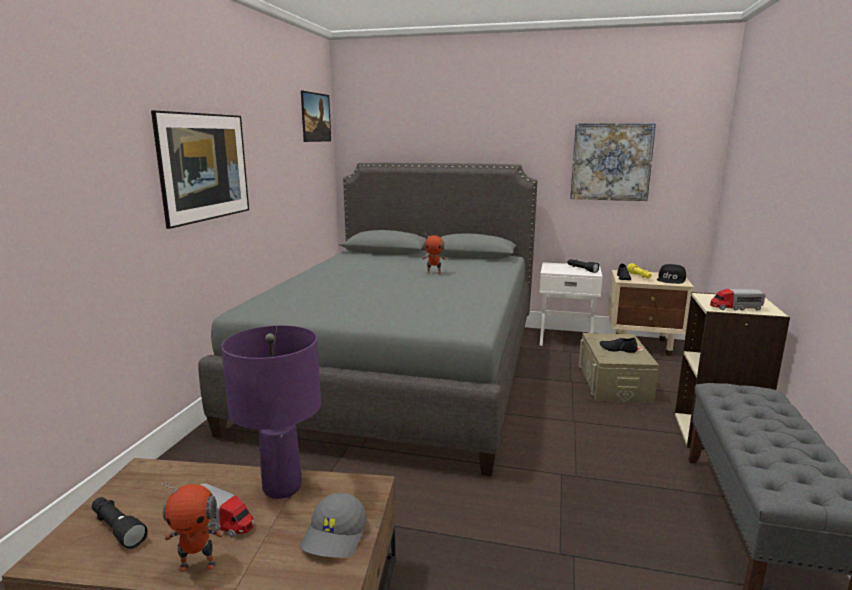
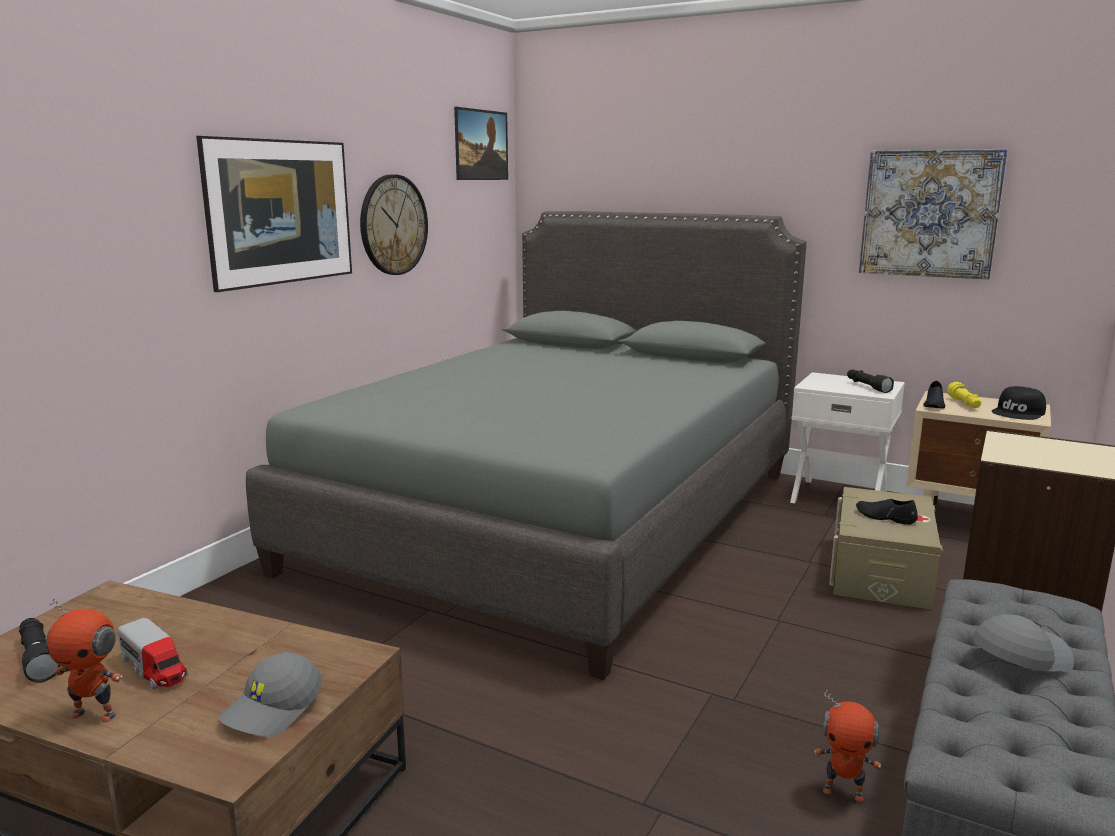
camera: 15 degrees right, 0 degrees up
(270, 174) = (393, 225): none -> wall clock
(283, 487) = (252, 640): purple table lamp -> none
(434, 273) = (611, 376): toy robot -> toy robot (843, 792)
(735, 308) = (1039, 459): toy truck -> none
(767, 425) = (1019, 656): none -> grey cap

